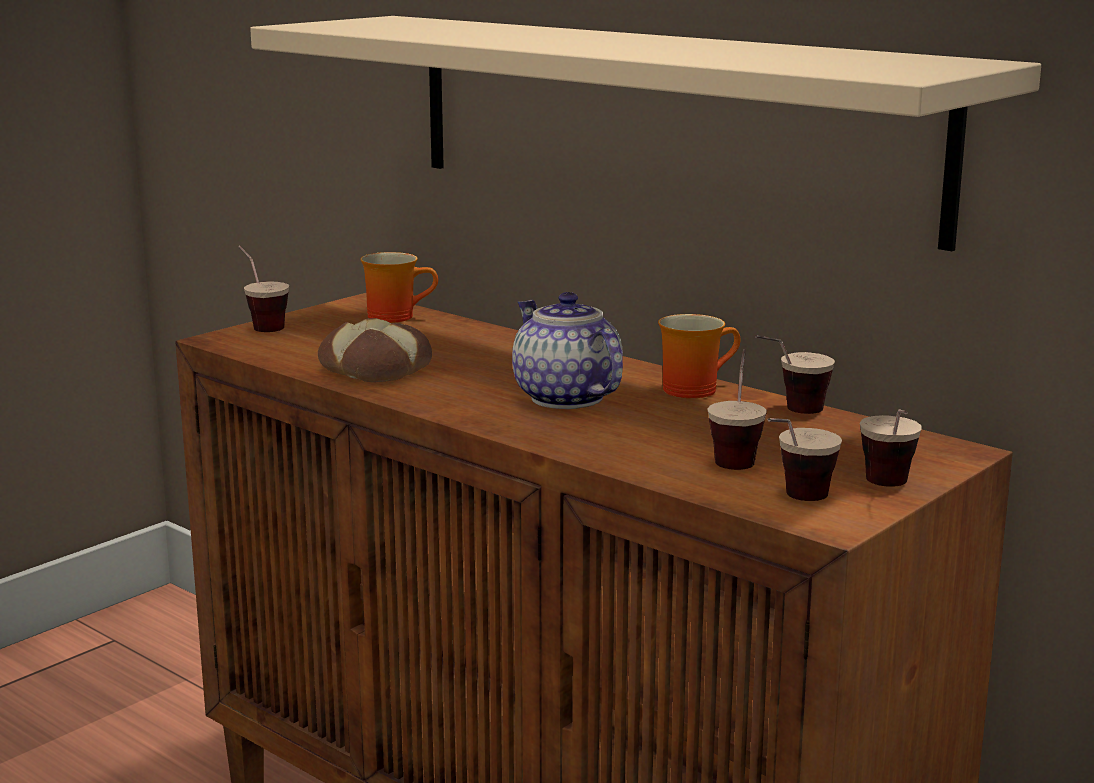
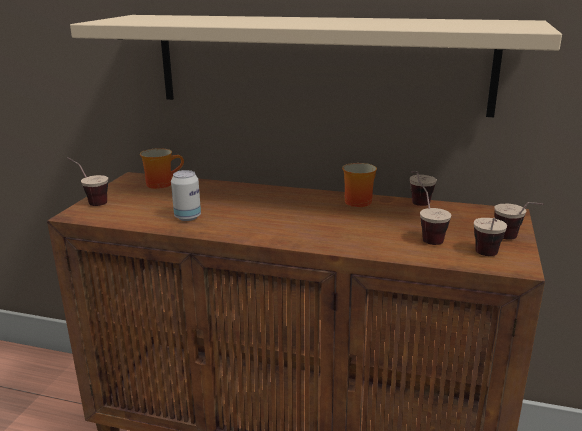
camera: 25 degrees left, 5 degrees up
(377, 367) = (187, 217): bread -> can
(564, 398) = (306, 218): teapot -> none

